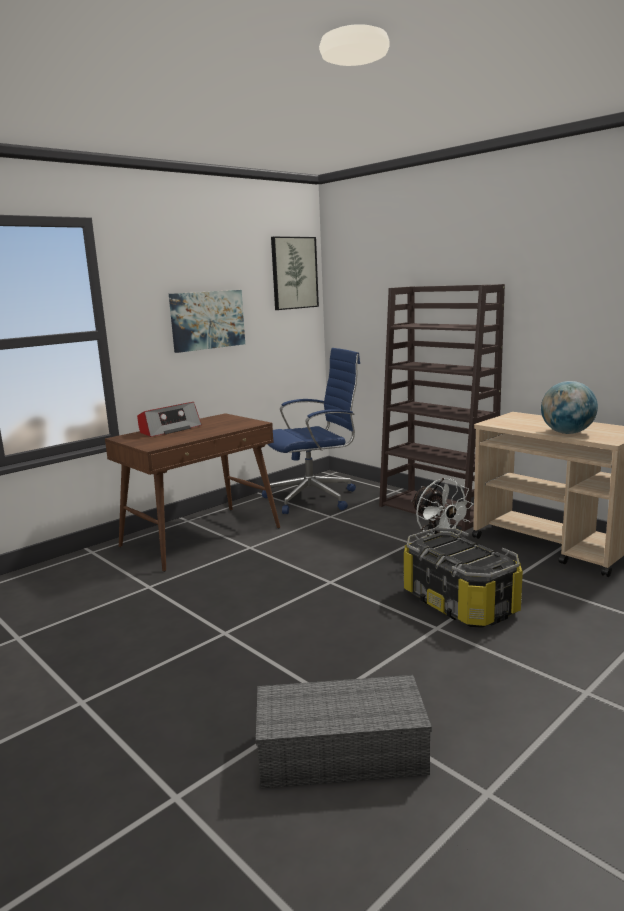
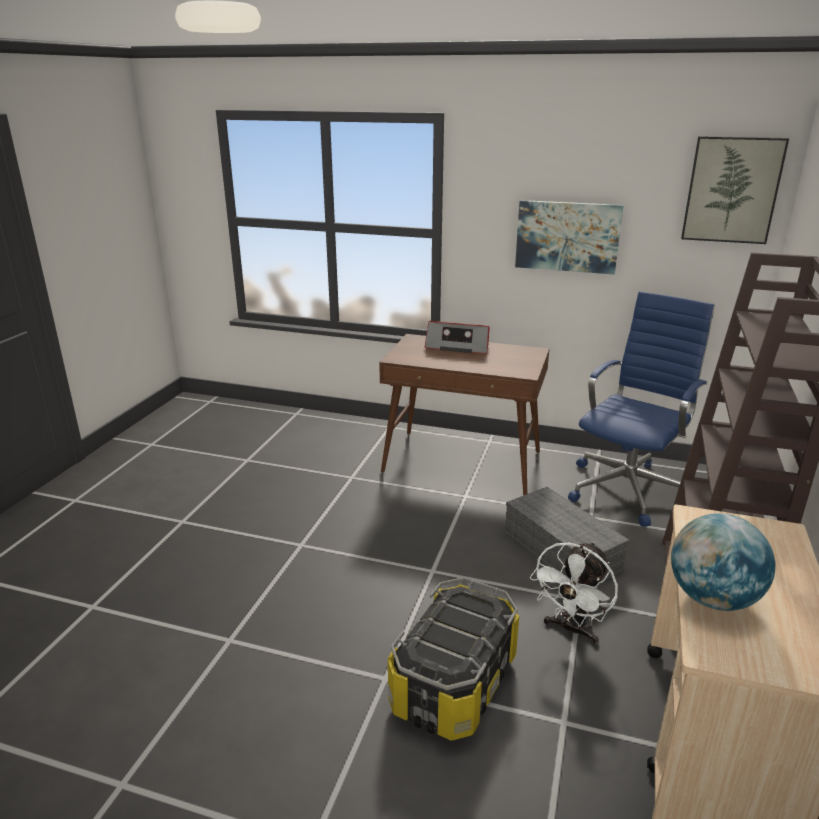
camera: 60 degrees right, 10 degrees up
(314, 498) = (629, 488): blue office chair -> blue office chair turned 90 degrees counterclockwise
(339, 753) = (155, 671): grey storage box -> grey storage box (559, 550)

